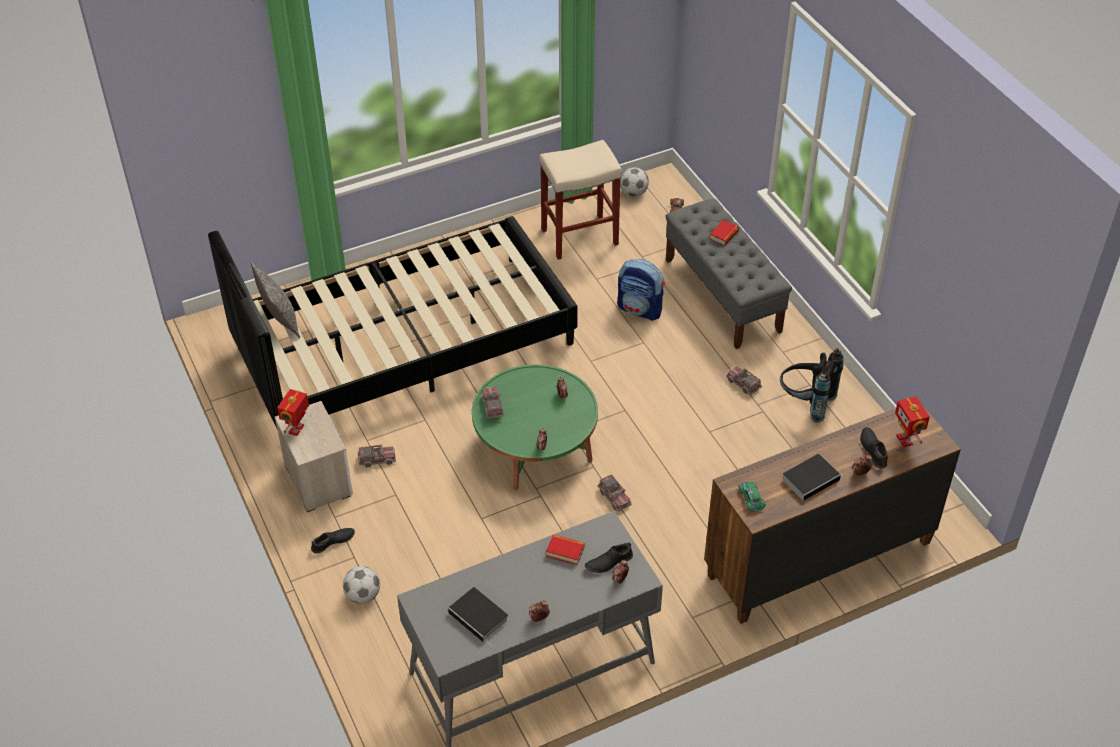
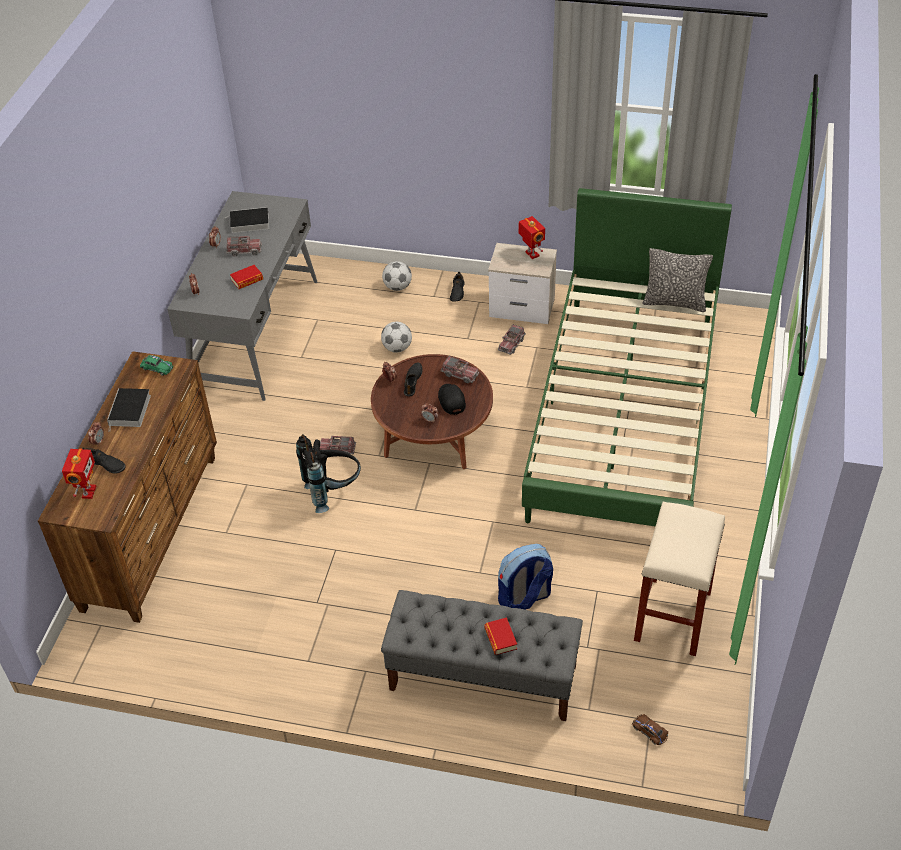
camera: 130 degrees right, 0 degrees up
(404, 346) = (624, 414): black bed -> green bed
(527, 396) = (451, 400): none -> black cap
(535, 447) = (434, 433): green coffee table -> brown coffee table
(608, 562) = (214, 294): black shoe -> black shoe (413, 381)
(633, 193) = (711, 711): football -> football (397, 348)
(743, 384) = (360, 611): toy truck -> toy truck (244, 250)
(806, 403) = (292, 641): black backpack -> black backpack (332, 491)
(905, 440) = (87, 492): toy robot -> toy robot turned 75 degrees clockwise

